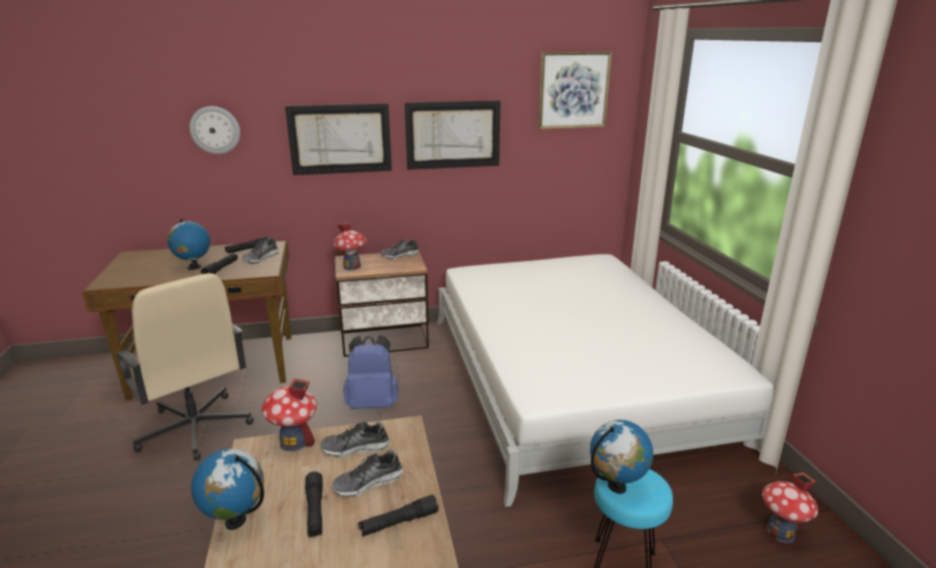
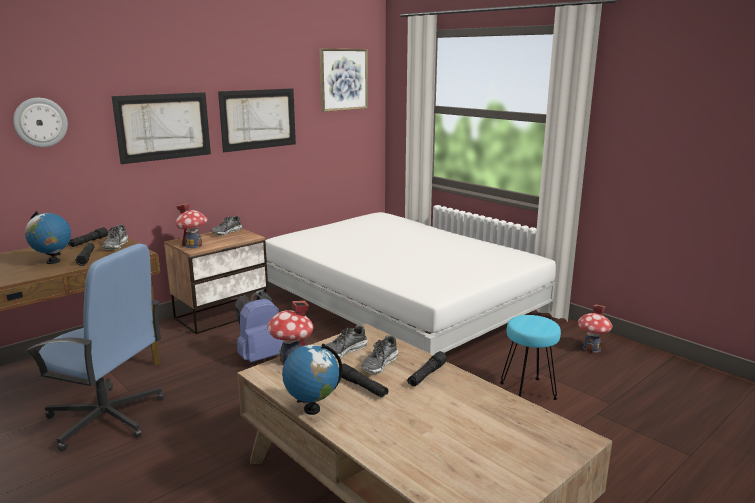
camera: 30 degrees left, 5 degrees down
(195, 429) = (106, 418): beige office chair -> blue office chair
(616, 487) = (526, 326): globe -> none

